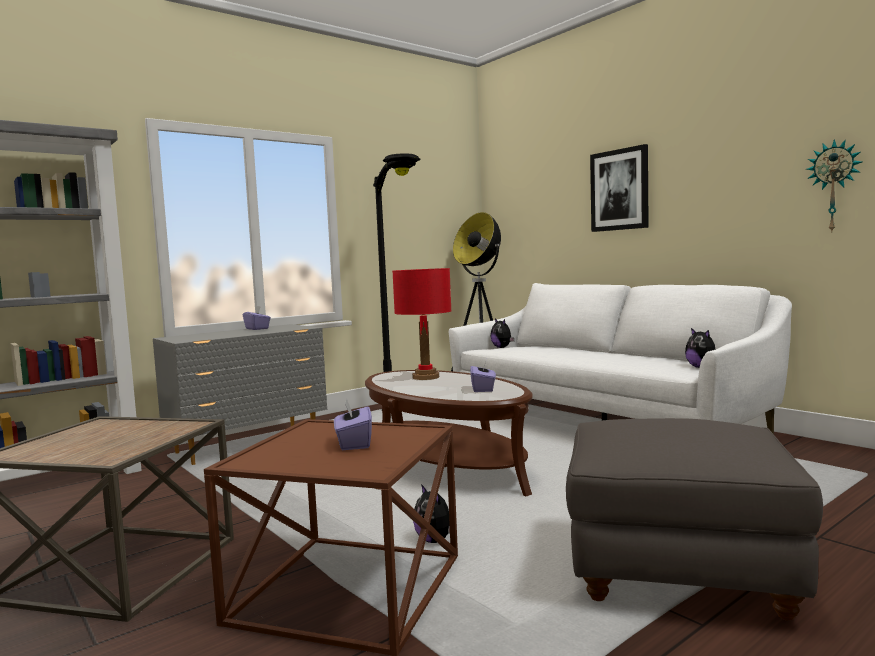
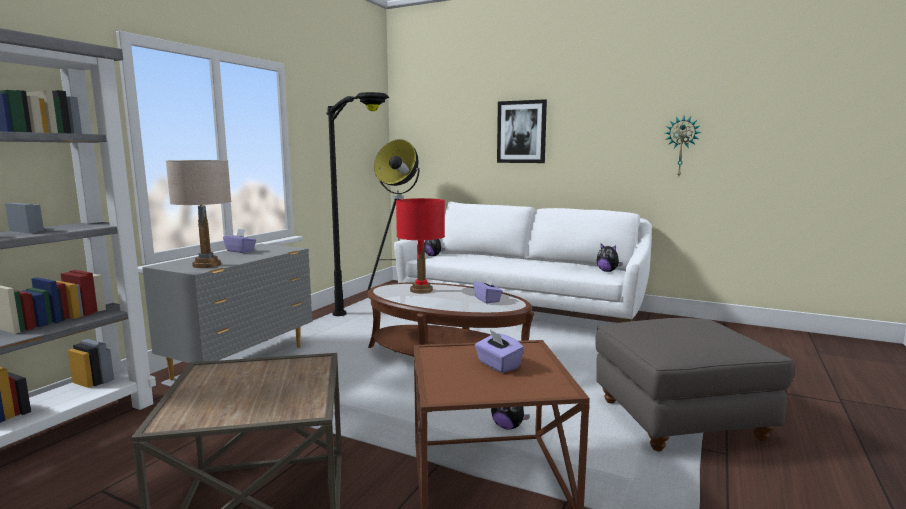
camera: 25 degrees left, 5 degrees up
(202, 337) = (206, 265): none -> beige table lamp

